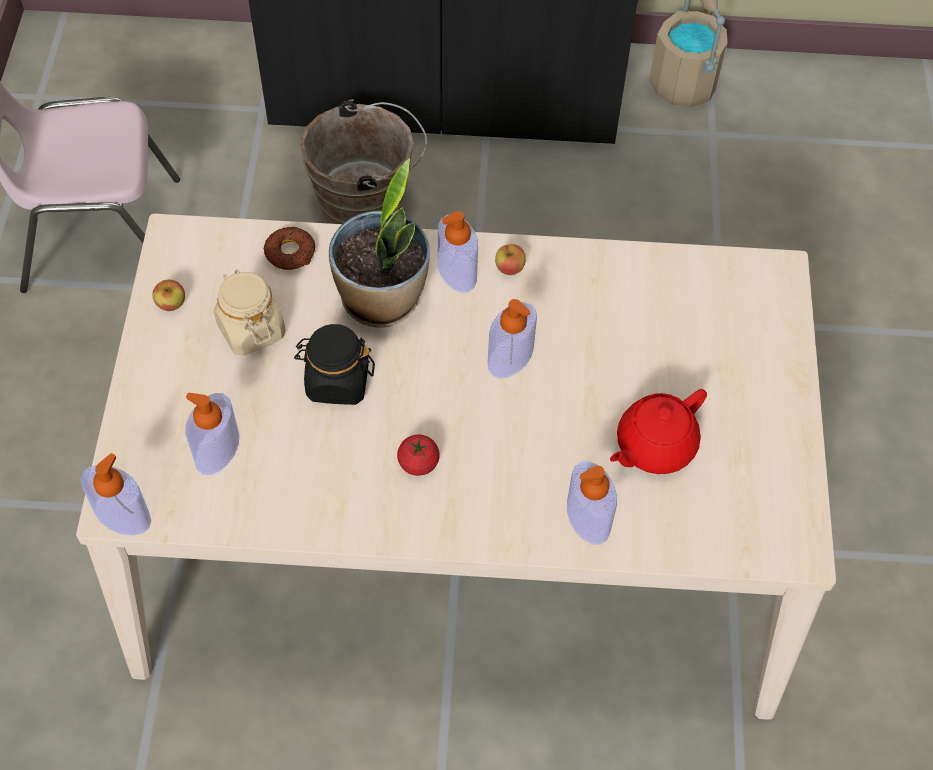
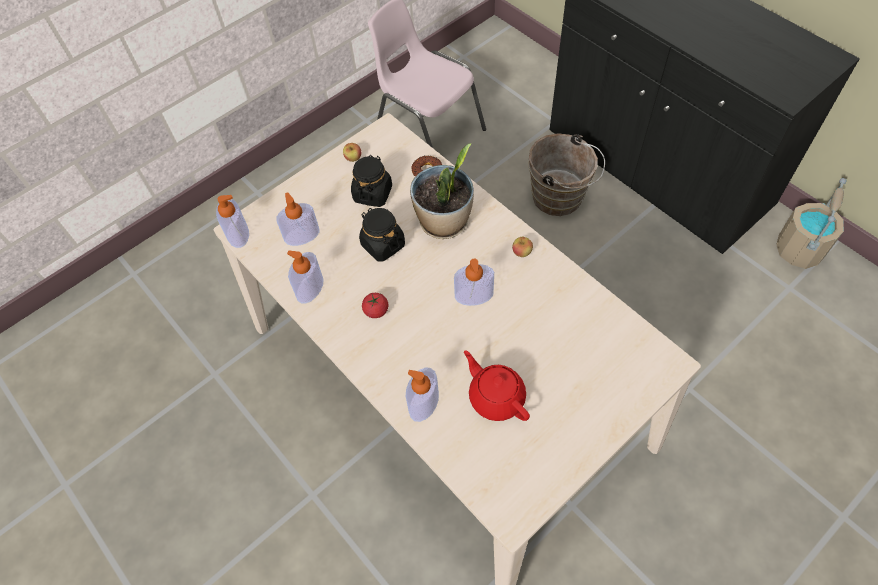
camera: 50 degrees right, 0 degrees up
(251, 329) = (373, 193): beige jar -> black jar
(457, 271) = (494, 235): soap dispenser -> soap dispenser (310, 288)
(653, 446) = (496, 397): red teapot -> red teapot turned 45 degrees clockwise

